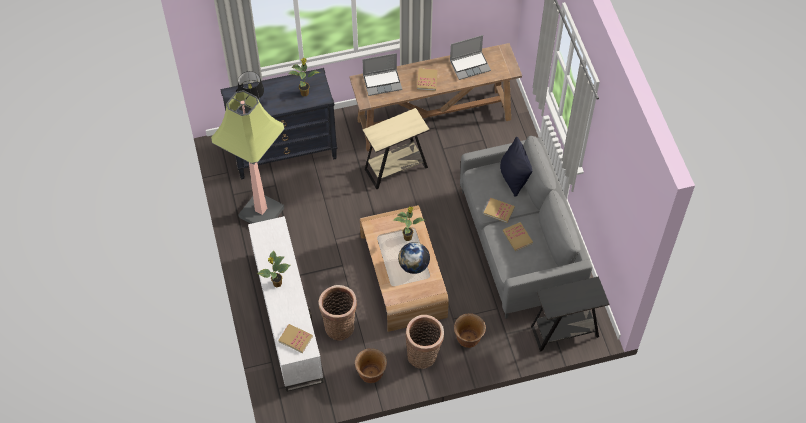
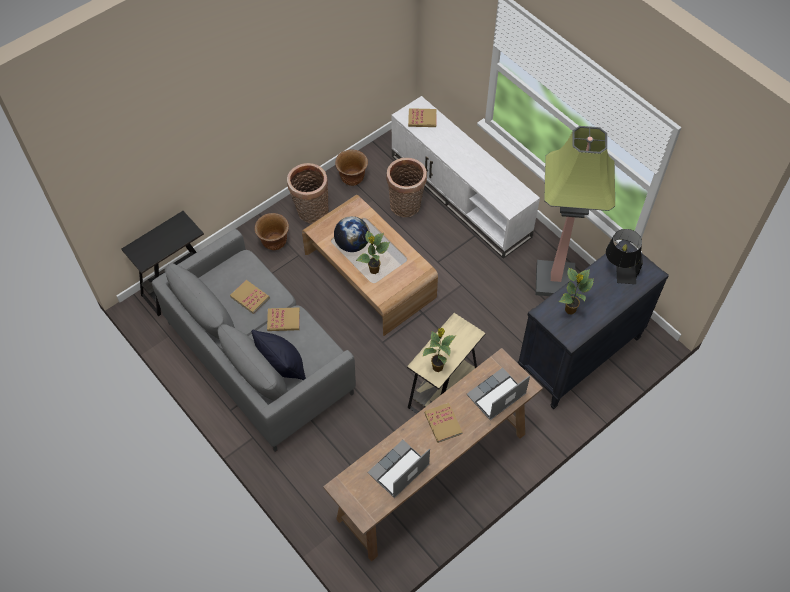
camera: 155 degrees right, 0 degrees up
(277, 284) = (471, 156): potted plant -> potted plant (438, 366)

